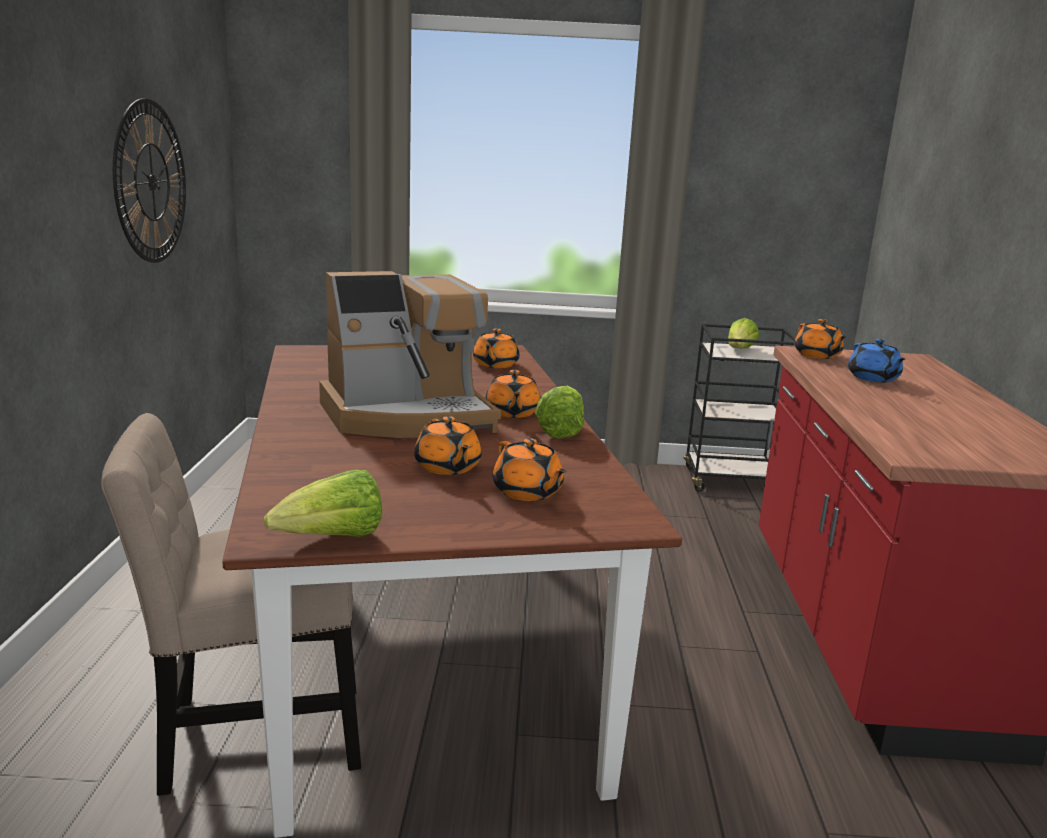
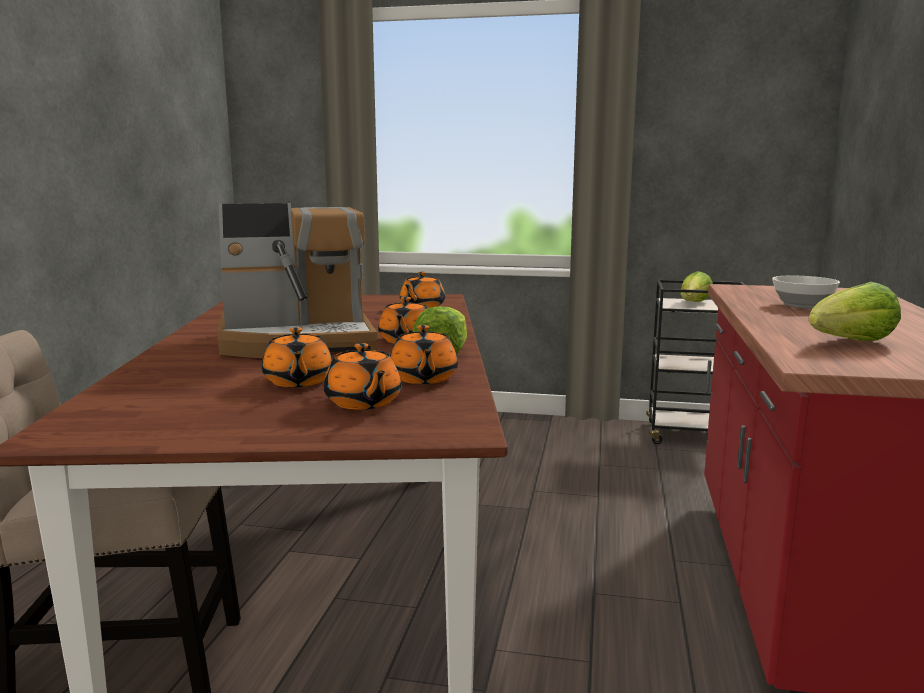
camera: 10 degrees right, 5 degrees down
(151, 182) = (127, 154): wall clock -> none
(332, 539) = (114, 439): lettuce -> lettuce (849, 342)
(817, 355) = (750, 290): orange teapot -> orange teapot (423, 378)
(873, 378) = (803, 305): blue teapot -> bowl

